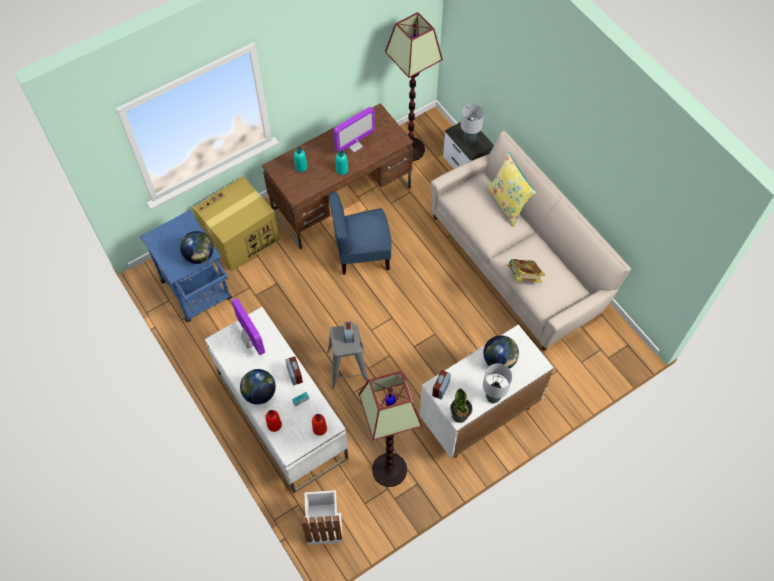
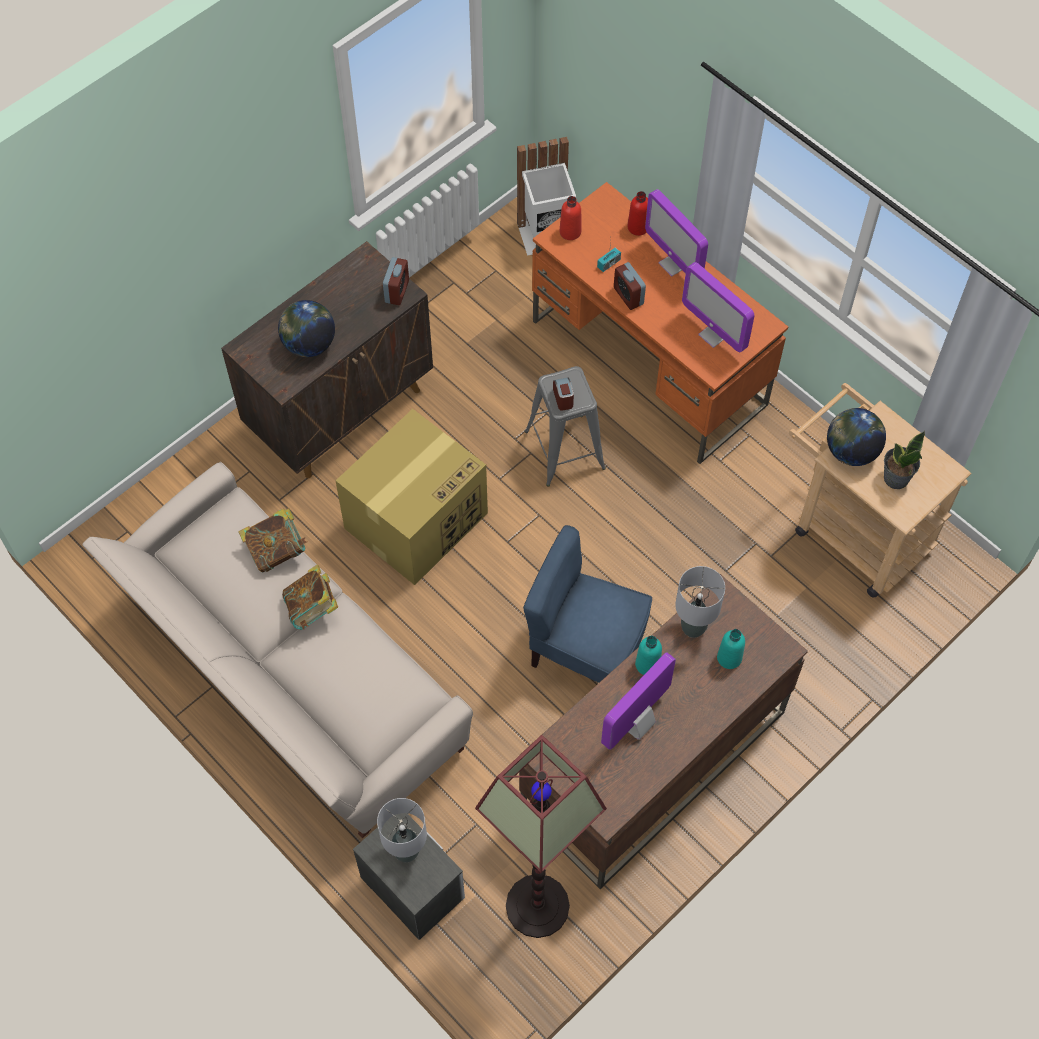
camera: 170 degrees right, 0 degrees up
(199, 294) = (854, 530): blue cart -> beige cart
(240, 238) = (822, 644): cardboard box -> cardboard box (417, 519)
(259, 393) = (674, 264): globe -> monitor
(282, 415) = (649, 363): white desk -> orange desk
(362, 254) = (586, 650): blue chair -> blue chair turned 135 degrees counterclockwise
(389, 470) = (468, 316): floor lamp -> none
(460, 415) = (363, 261): potted plant -> potted plant (895, 478)
(478, 415) = (341, 410): white cabinet -> brown cabinet
(492, 397) = (315, 291): grey table lamp -> grey table lamp (693, 627)
(506, 245) = (312, 609): none -> book
(507, 203) = (314, 697): yellow pillow -> none

